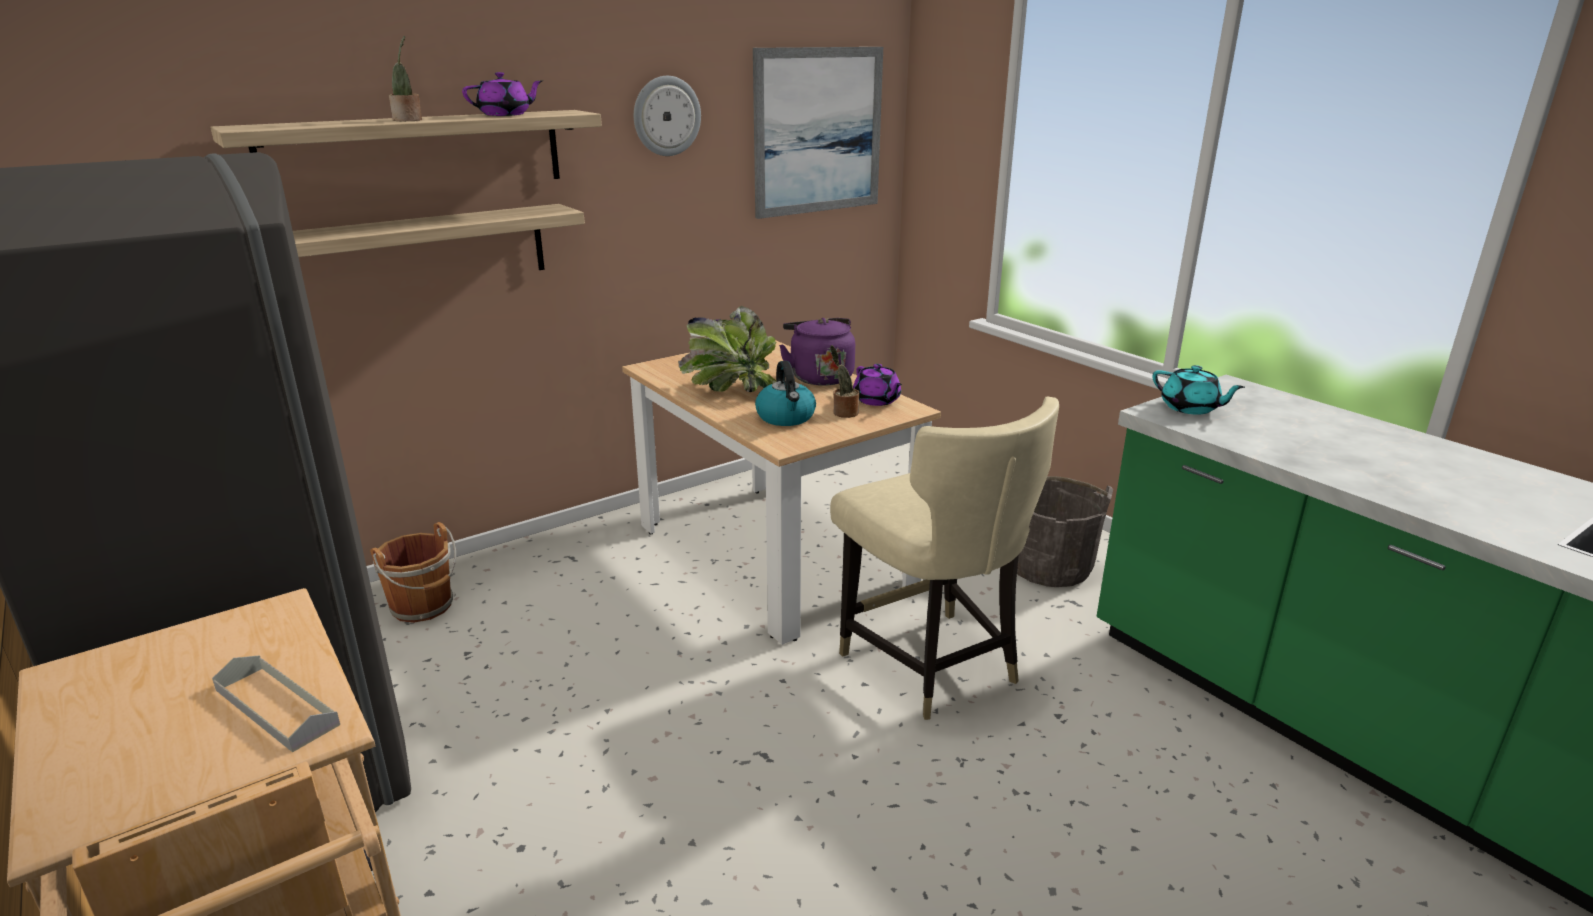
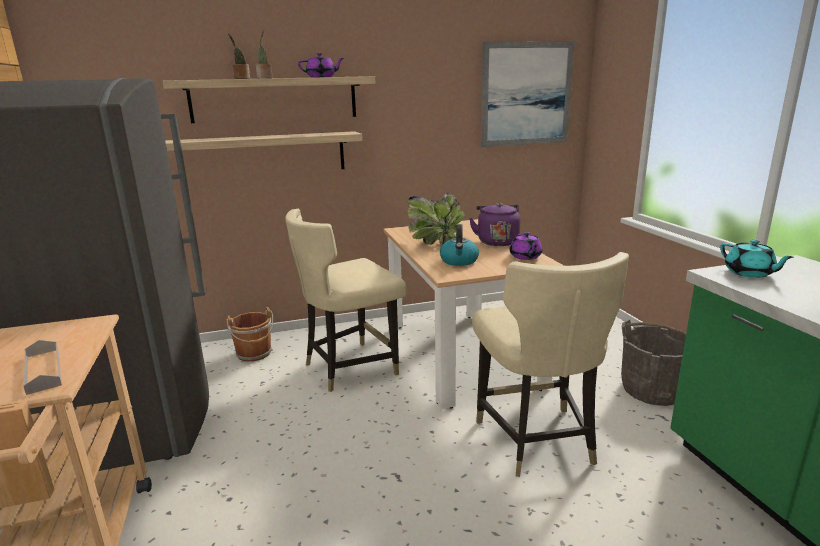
camera: 20 degrees right, 5 degrees down
(606, 602) = (350, 367): none -> beige chair
(666, 116) = (424, 82): wall clock -> none
(843, 413) = (498, 261): potted plant -> potted plant (241, 79)

